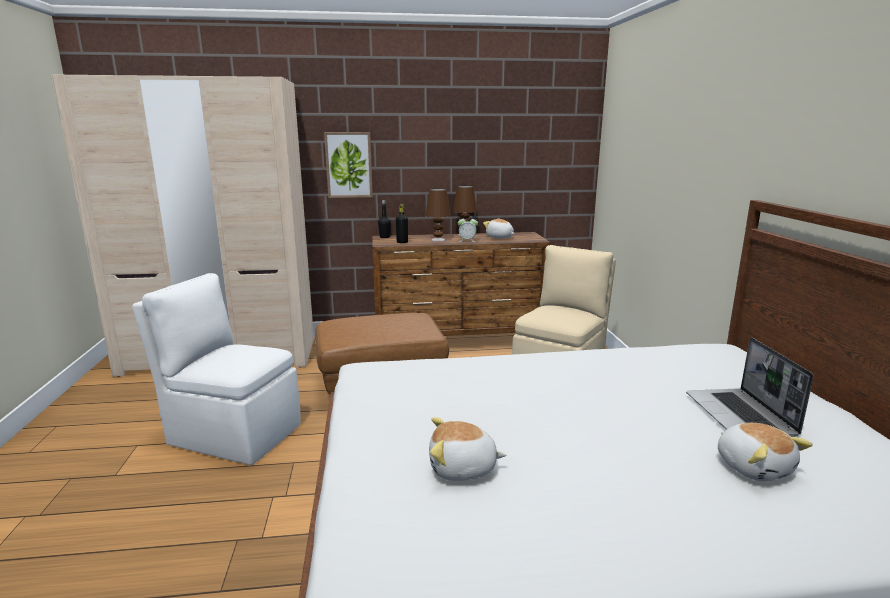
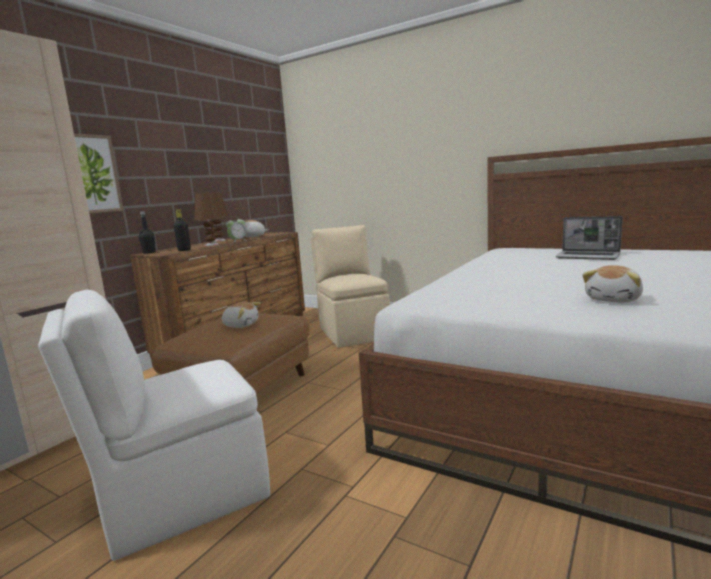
camera: 50 degrees left, 5 degrees down
(754, 467) = (645, 262): plush toy -> plush toy (241, 325)

